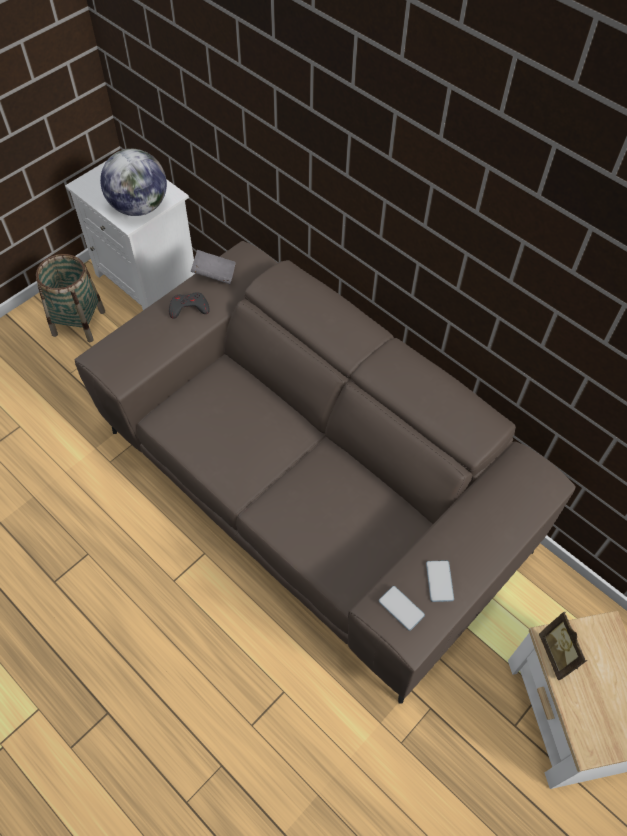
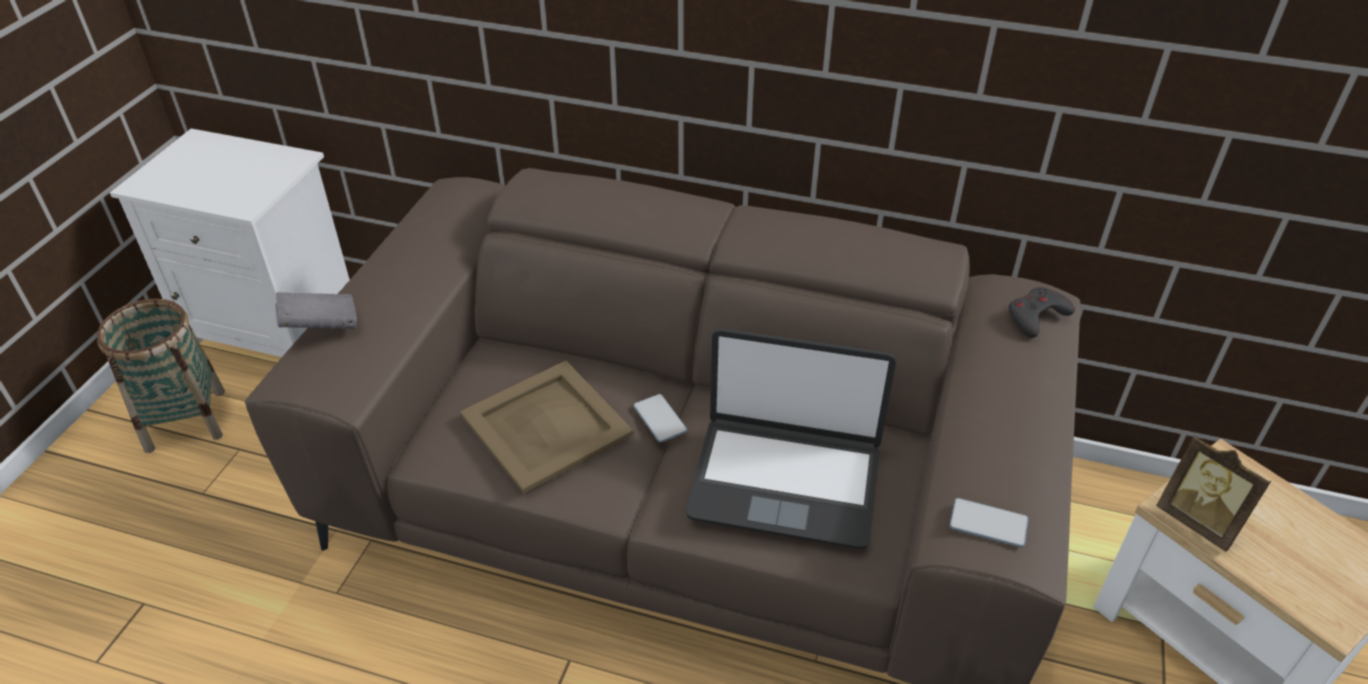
camera: 25 degrees left, 15 degrees down
(139, 207) = (251, 185): globe -> none
(188, 308) = (406, 272): grey game controller -> grey game controller (1036, 316)
(214, 275) = (422, 223): grey book -> grey book (320, 326)
(227, 428) = (544, 425): none -> beige tray
(335, 521) = (785, 481): none -> laptop
(439, 581) = (1011, 467): phone -> phone (660, 419)

